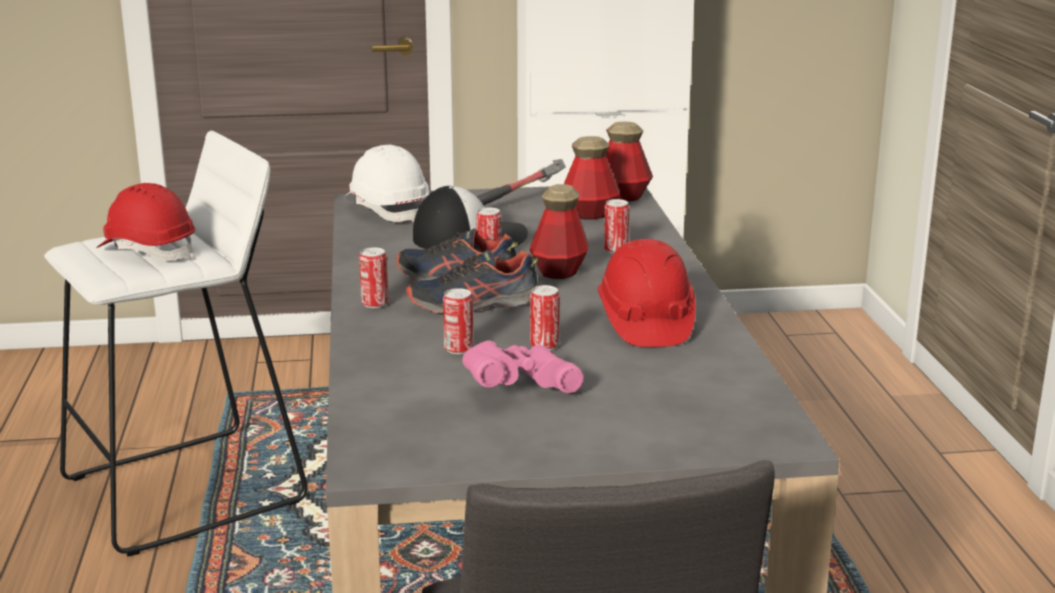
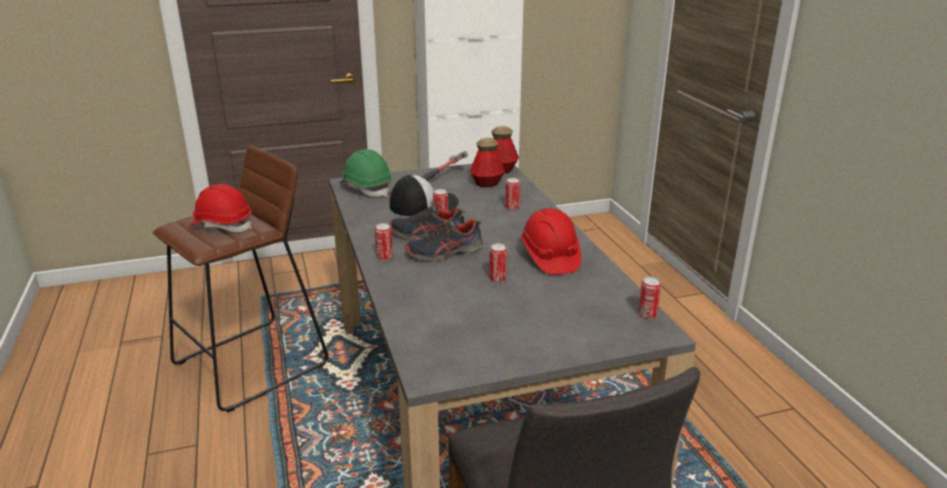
camera: 10 degrees left, 5 degrees up
(186, 491) = (252, 364): white stool -> brown stool
(387, 210) = (366, 188): white hard hat -> green hard hat
(458, 349) = (448, 285): can -> can (647, 314)
(518, 387) = (494, 310): pink binoculars -> none
(559, 271) = (485, 225): bottle -> none

